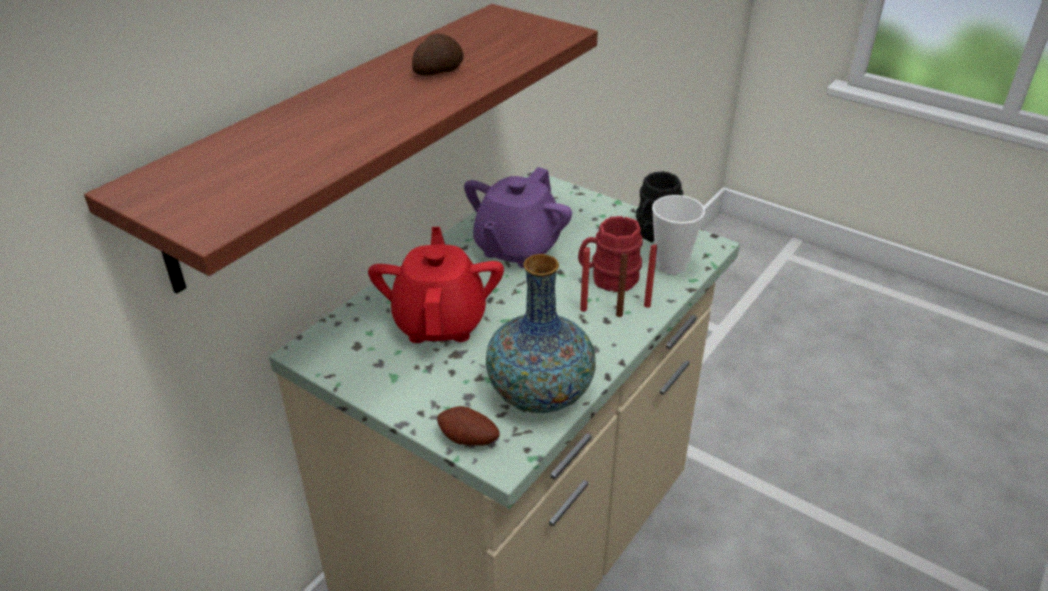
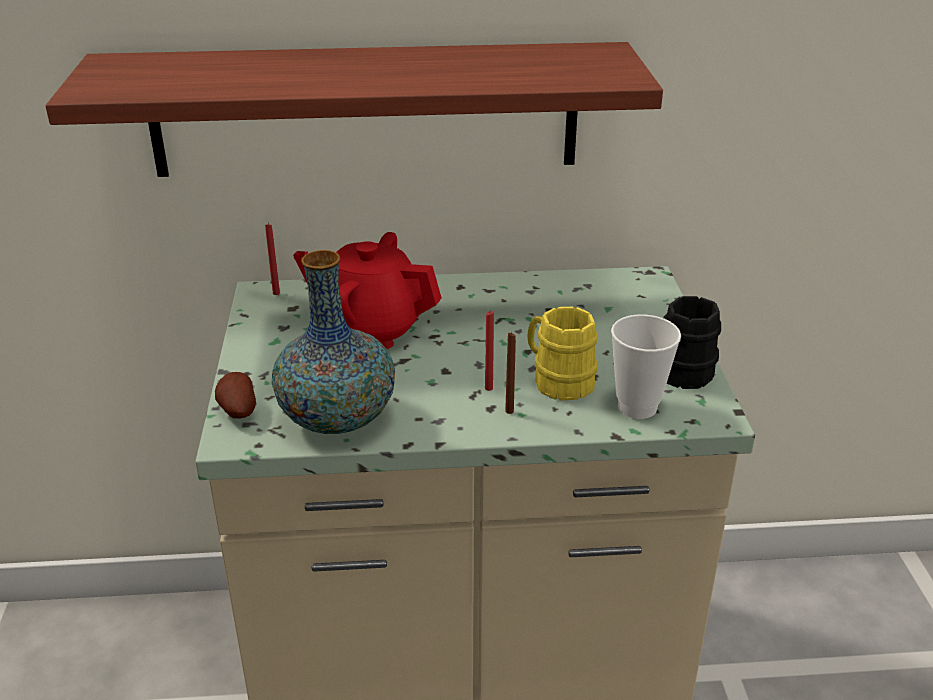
camera: 50 degrees right, 5 degrees down
(437, 71) = (443, 68): potato -> none
(440, 322) = (370, 328): red teapot -> red teapot turned 120 degrees counterclockwise
(516, 249) = (527, 314): purple teapot -> none
(608, 279) = (557, 381): red mug -> yellow mug
(647, 305) = (548, 421): red candle -> red candle (276, 293)

